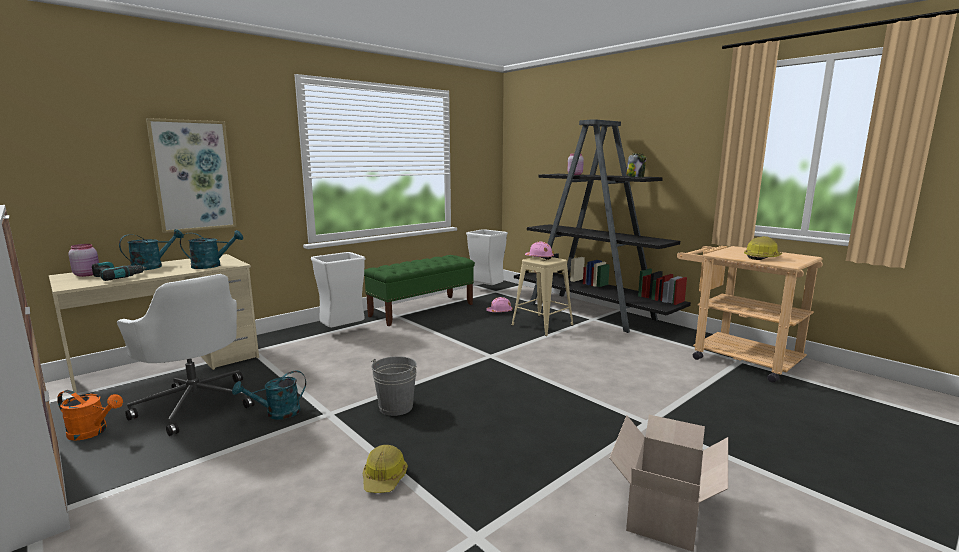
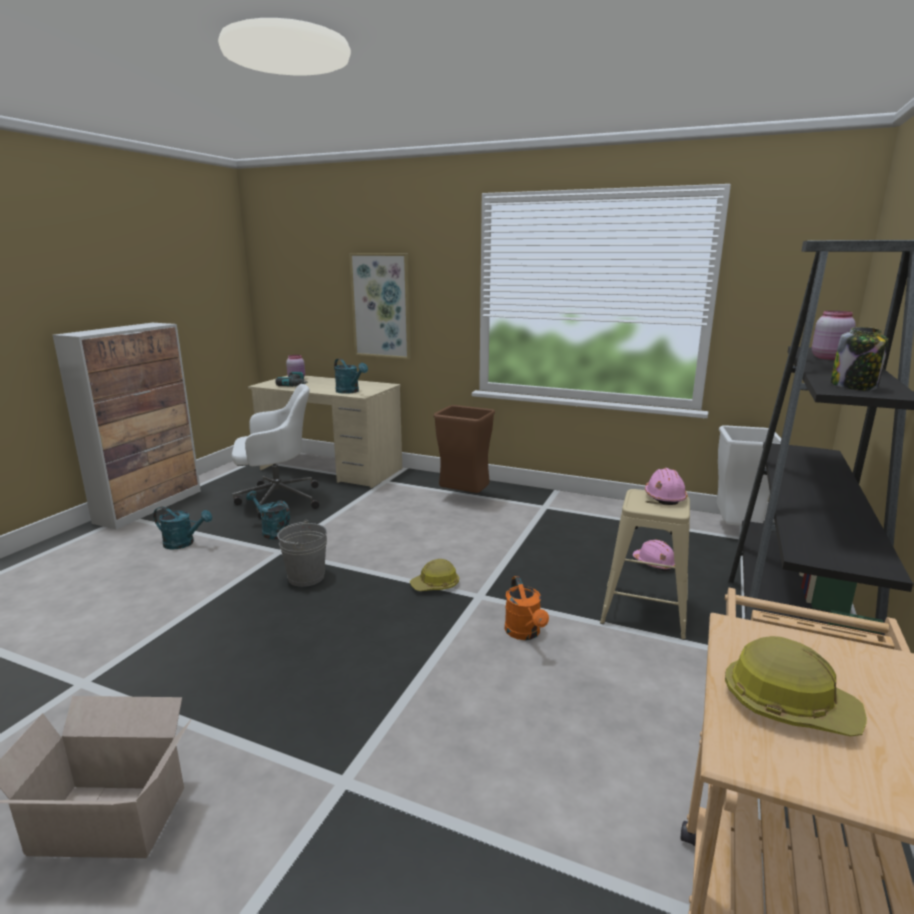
camera: 65 degrees right, 5 degrees up
(93, 432) = (225, 489): orange watering can -> orange watering can (525, 633)
(152, 266) = (333, 382): turquoise watering can -> turquoise watering can (184, 543)
(196, 404) = (277, 500): white office chair -> white office chair turned 120 degrees counterclockwise
(343, 332) = (464, 498): white trash can -> brown trash can
(384, 478) = (174, 611): hard hat -> hard hat (435, 585)
(422, 310) = (584, 514): green bench -> none

